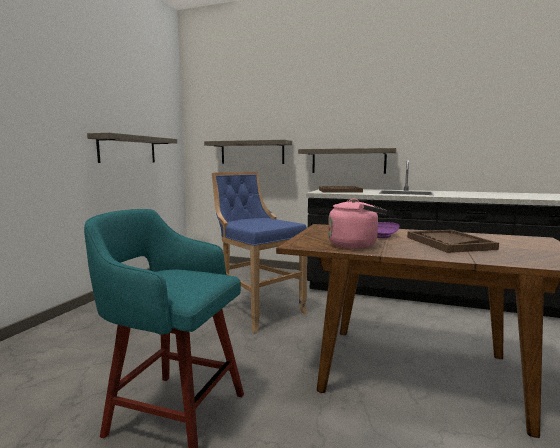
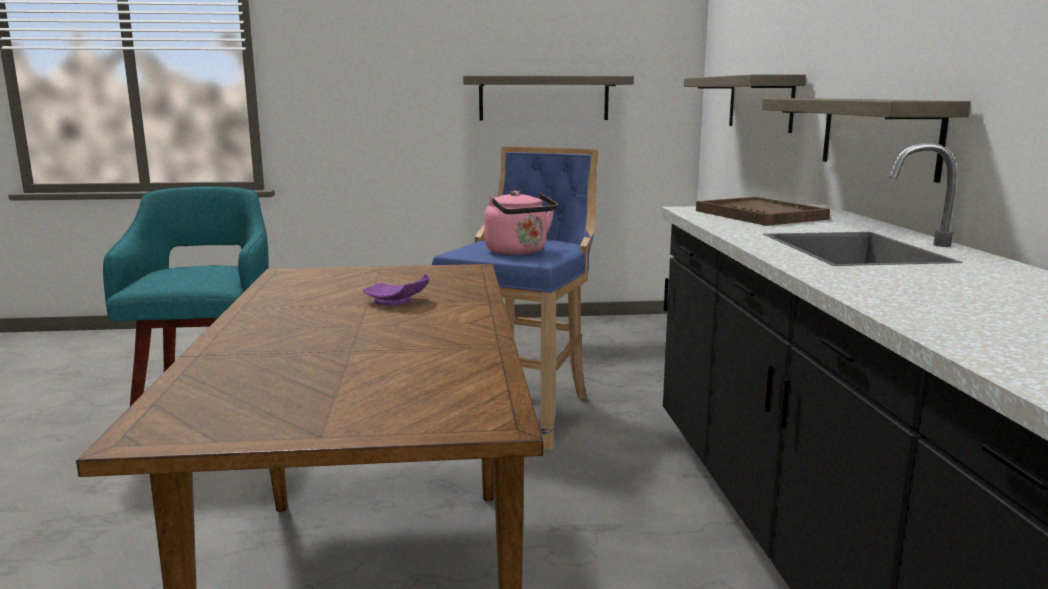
camera: 65 degrees right, 5 degrees up
(355, 245) = (301, 294): pink kettle -> pink kettle (518, 252)
(449, 243) = (357, 340): brown tray -> none

